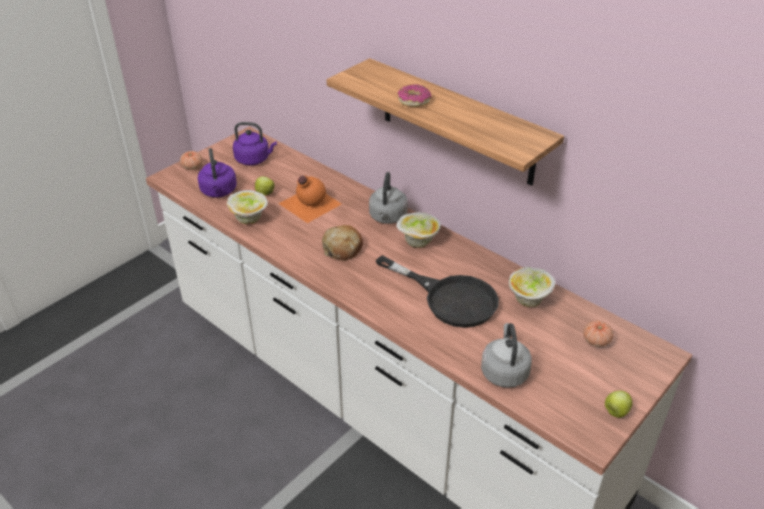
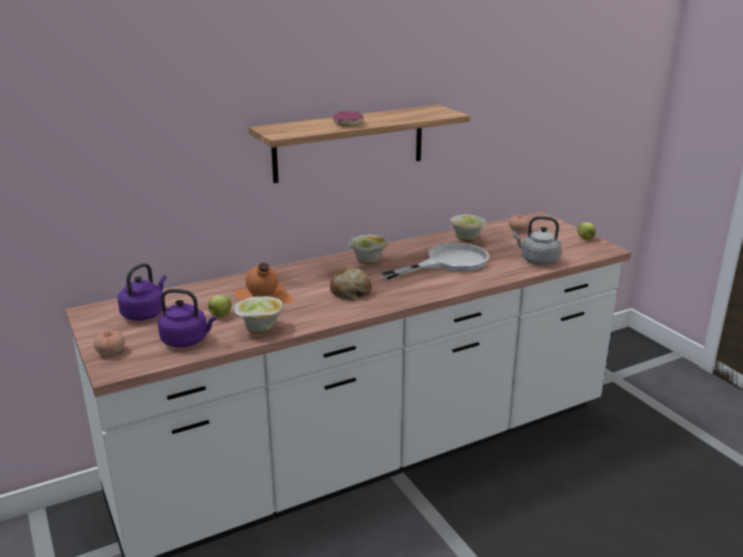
camera: 70 degrees left, 15 degrees down
(387, 218) = (321, 267): grey kettle -> none
(450, 298) = (448, 263): black frying pan -> white frying pan

